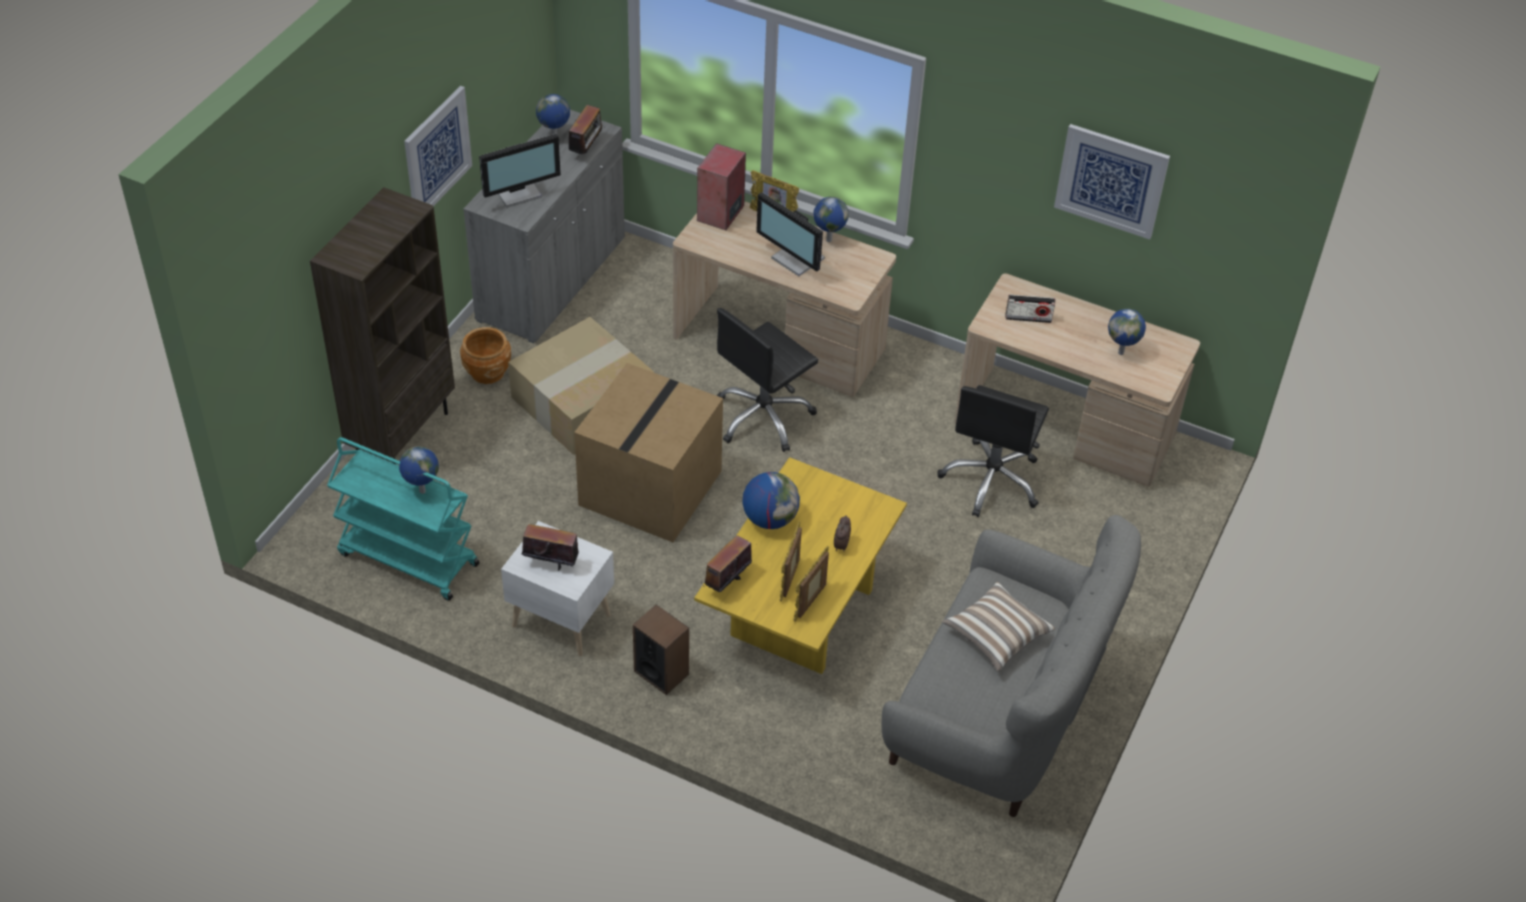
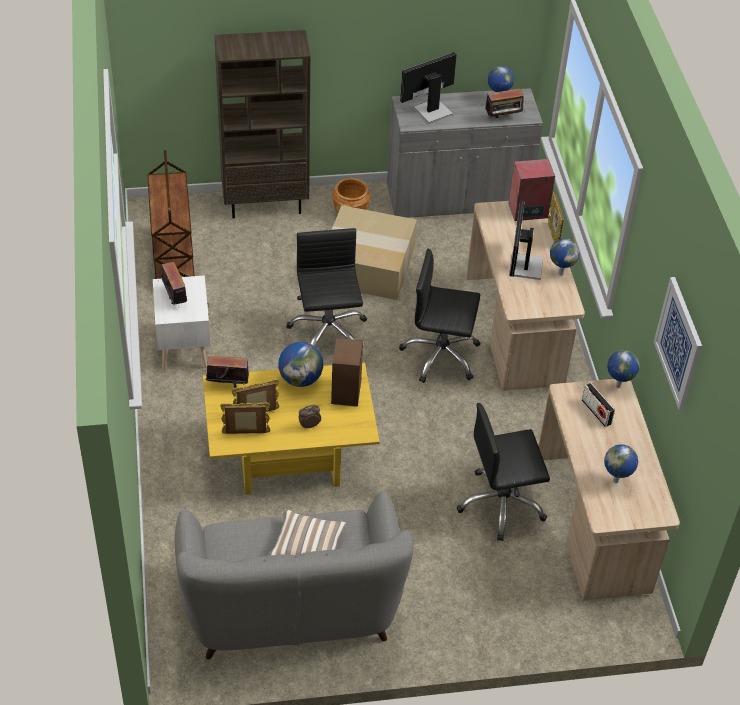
camera: 55 degrees right, 0 degrees up
(407, 559) = (172, 258): turquoise cart -> brown cart
(422, 491) = (176, 213): globe -> globe (617, 386)
(437, 153) = (378, 42): picture -> none
(518, 192) = (431, 110): monitor -> monitor turned 120 degrees clockwise
(649, 486) = (327, 332): cardboard box -> black office chair
(661, 672) = (181, 414): speaker -> speaker (346, 392)

